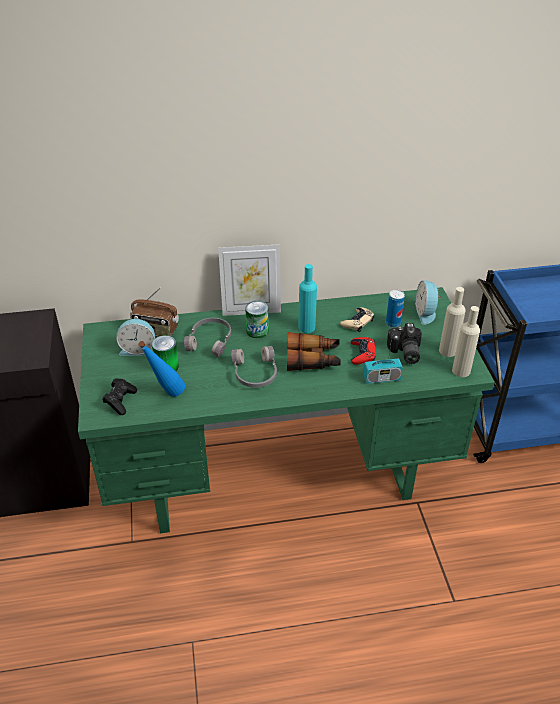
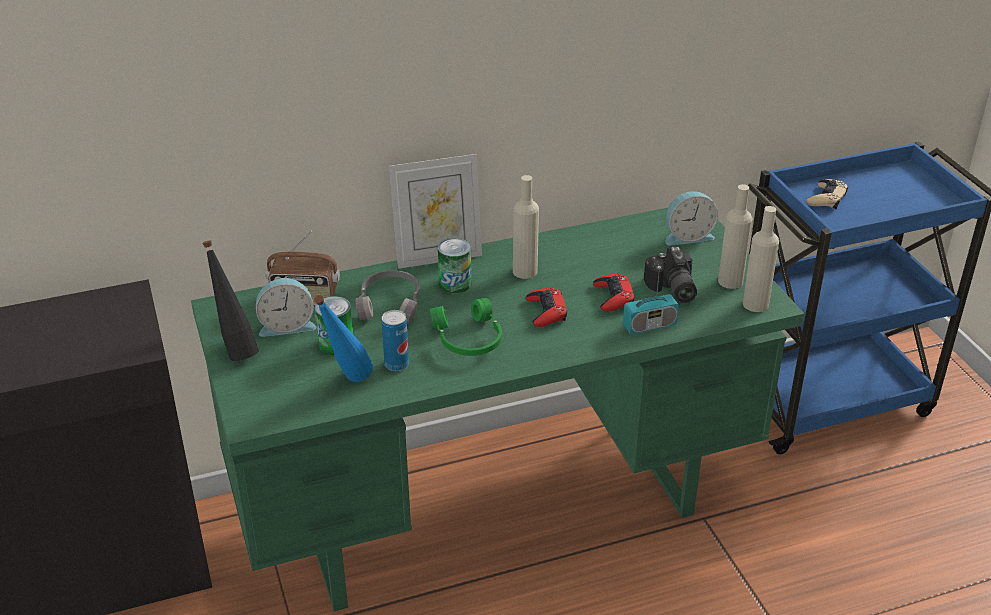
camera: 10 degrees left, 5 degrees down
(101, 363) = (236, 350): none -> black bottle
(120, 401) = (281, 397): black game controller -> none
(254, 373) = (467, 339): grey headphones -> green headphones
(306, 327) = (525, 271): turquoise bottle -> beige bottle
(313, 359) = (546, 312): binoculars -> red game controller
(357, 322) = (595, 258): beige game controller -> beige game controller (826, 198)
(393, 323) = (645, 254): can -> can (396, 364)
(426, 313) = (687, 236): alarm clock -> alarm clock turned 90 degrees counterclockwise

